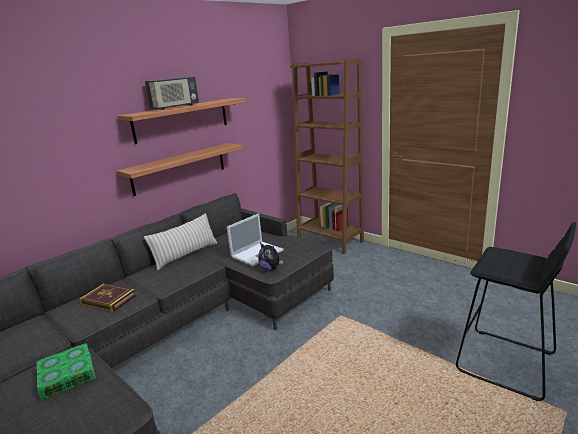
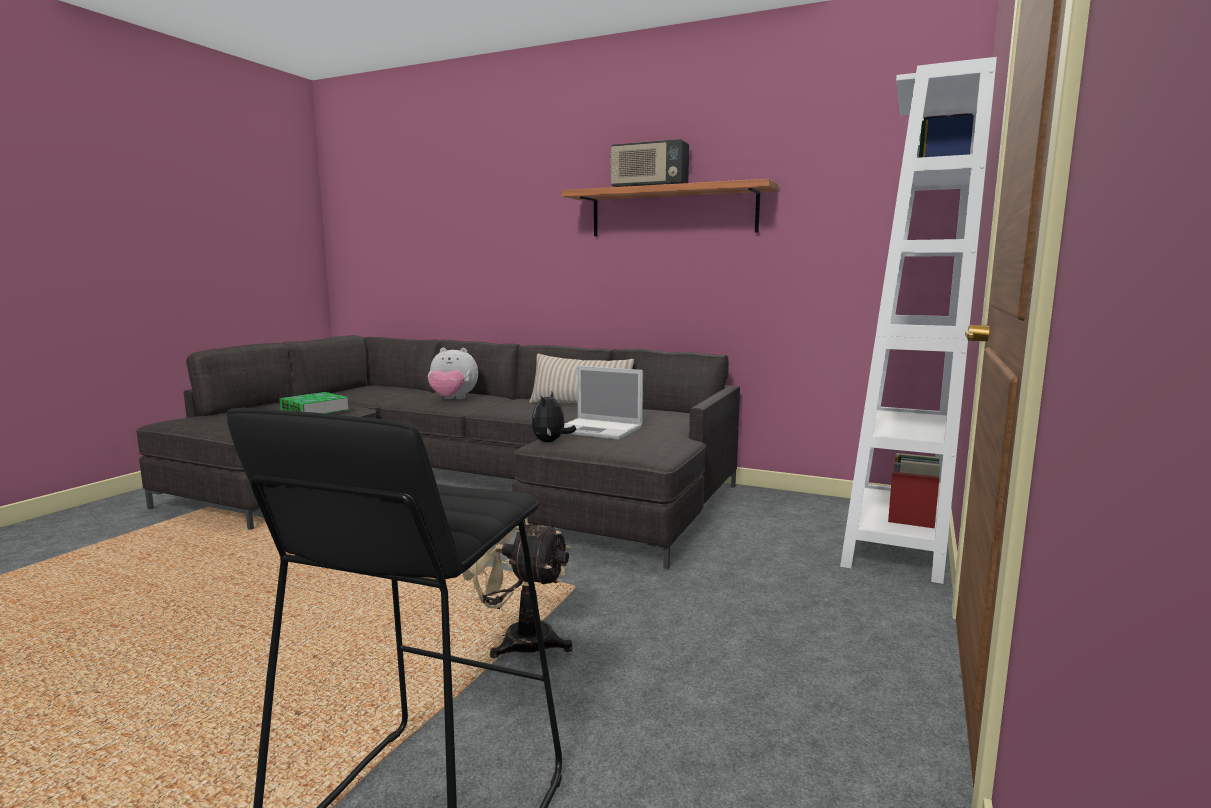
camera: 70 degrees right, 10 degrees down
(109, 300) = (452, 399): book -> plush toy
(180, 168) = (653, 288): shelf -> none
(329, 240) = (893, 545): brown bookcase -> white bookcase
(387, 336) = (516, 640): none -> beige fan

